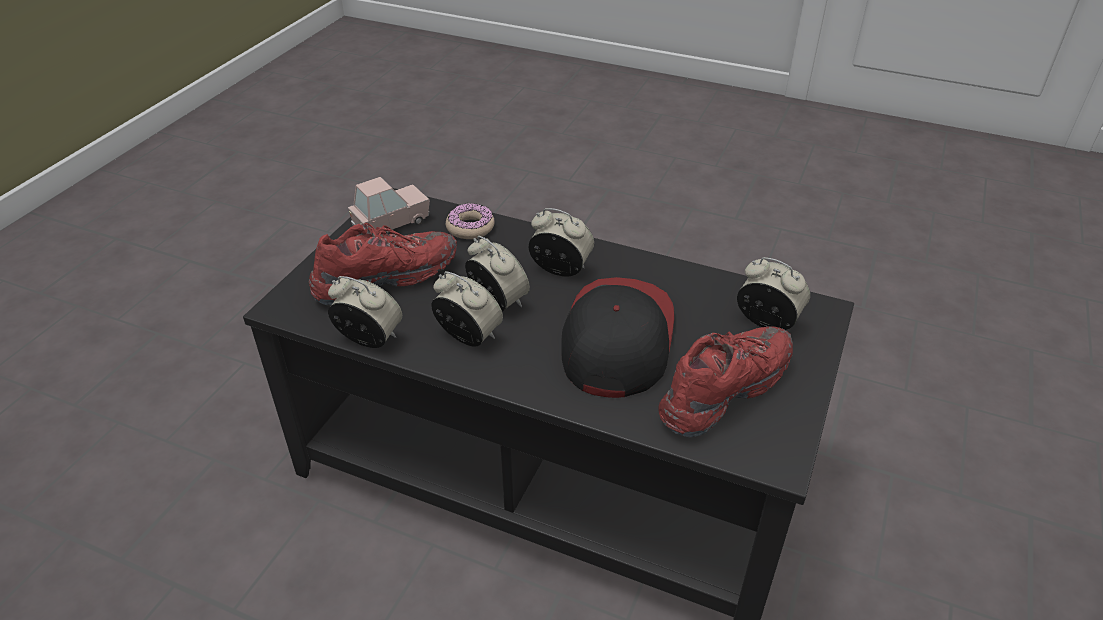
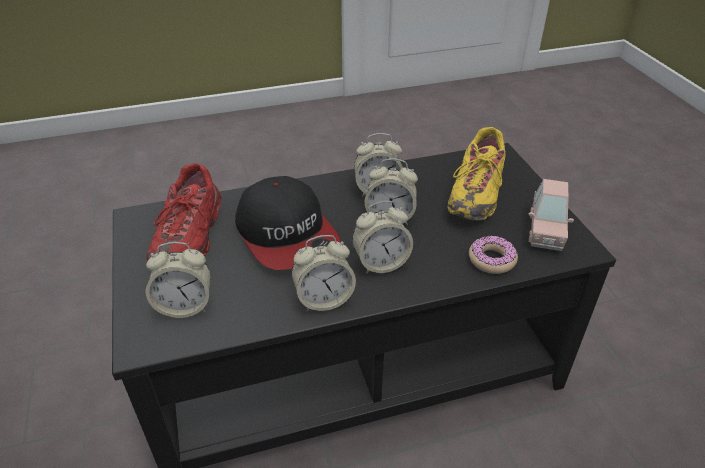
camera: 140 degrees right, 0 degrees up
(369, 339) = (426, 163): alarm clock -> alarm clock (324, 299)
(385, 280) = (476, 194): red shoe -> yellow shoe

